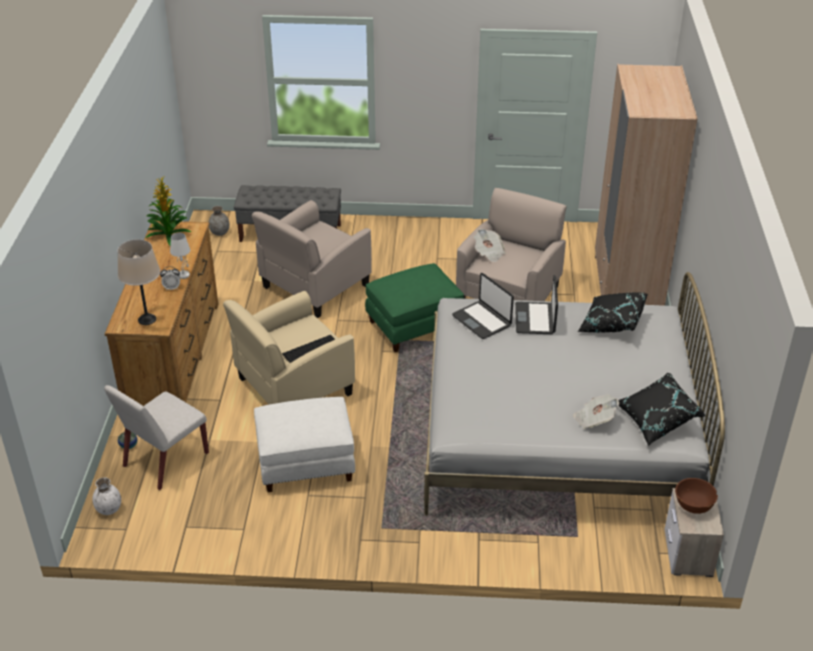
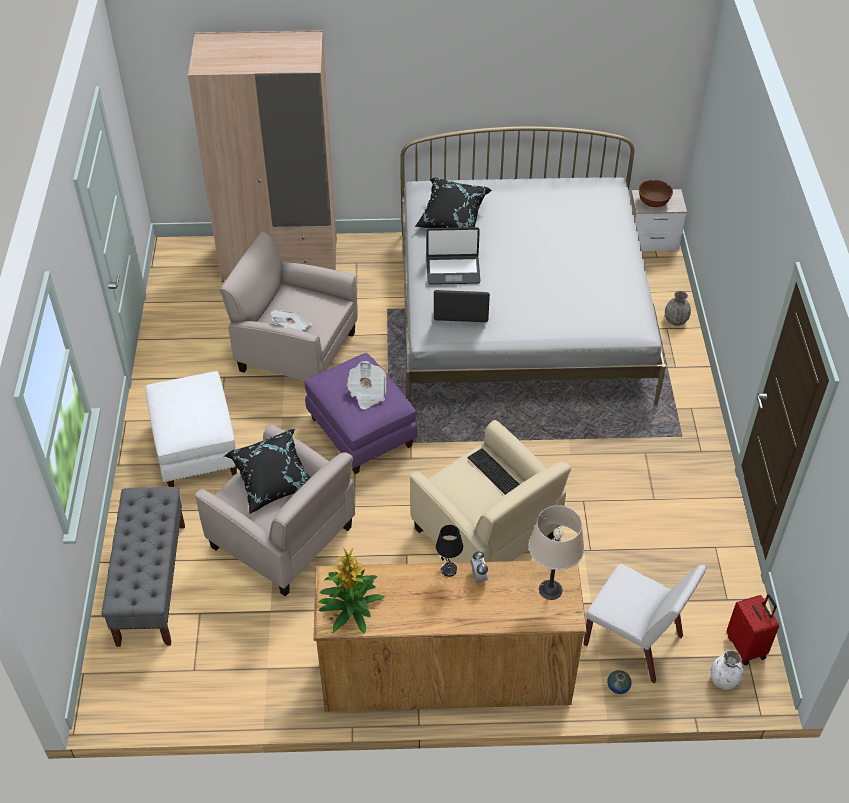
camera: 95 degrees left, 10 degrees up
(134, 531) = (747, 647): none -> red suitcase
(183, 275) = (448, 569): white table lamp -> black table lamp
(219, 233) = (144, 675): grey vase -> grey vase (675, 321)
(306, 463) = (608, 506): white ottoman -> white ottoman (195, 448)
(414, 325) = (360, 432): green ottoman -> purple ottoman
(482, 320) = (461, 309): laptop -> laptop turned 135 degrees counterclockwise
(594, 419) = (598, 234): newspaper -> newspaper (367, 393)
(656, 420) = (588, 198): black pillow -> black pillow (273, 482)

